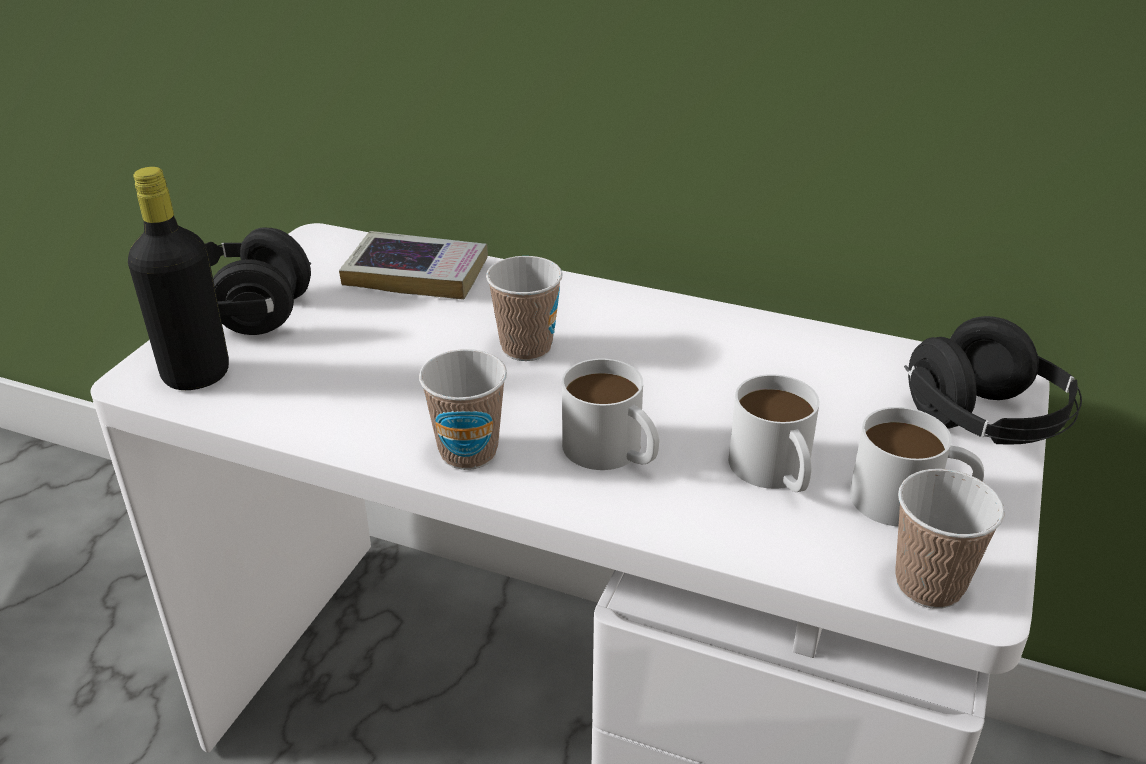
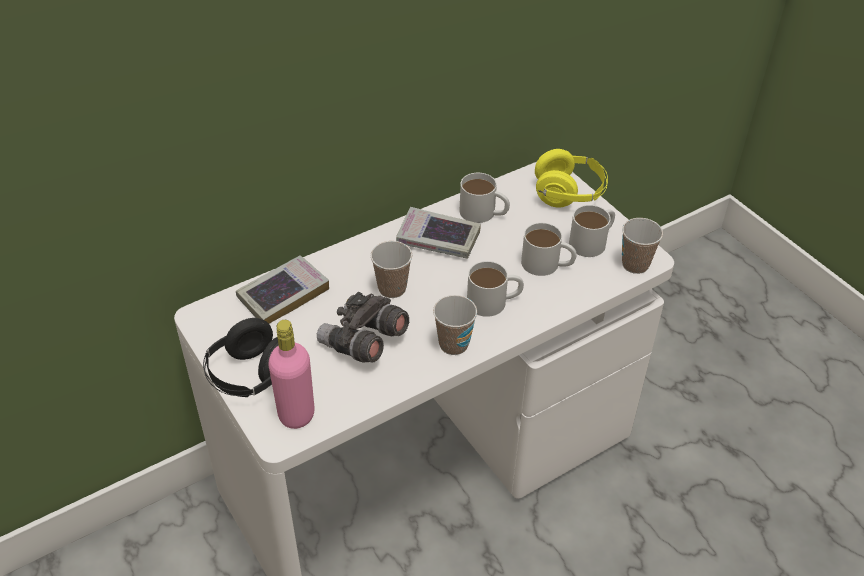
camera: 55 degrees left, 10 degrees up
(196, 375) = (296, 414): black bottle -> pink bottle
(388, 370) = (363, 342): none -> grey binoculars
(683, 342) = (438, 239): none -> book
(801, 358) = (484, 213): none -> white mug
(984, 423) = (569, 194): black headphones -> yellow headphones

